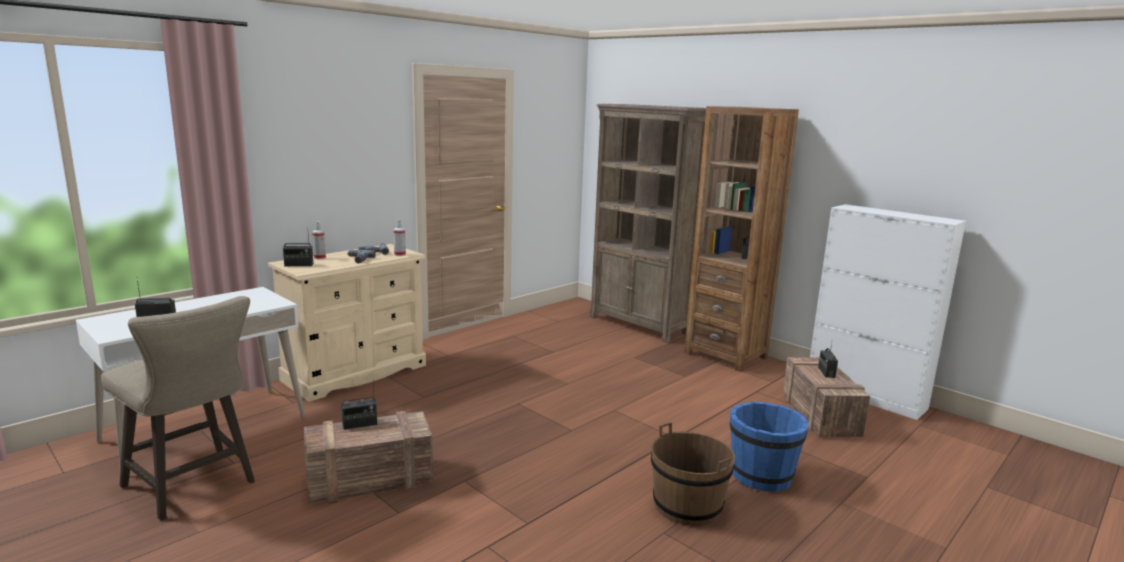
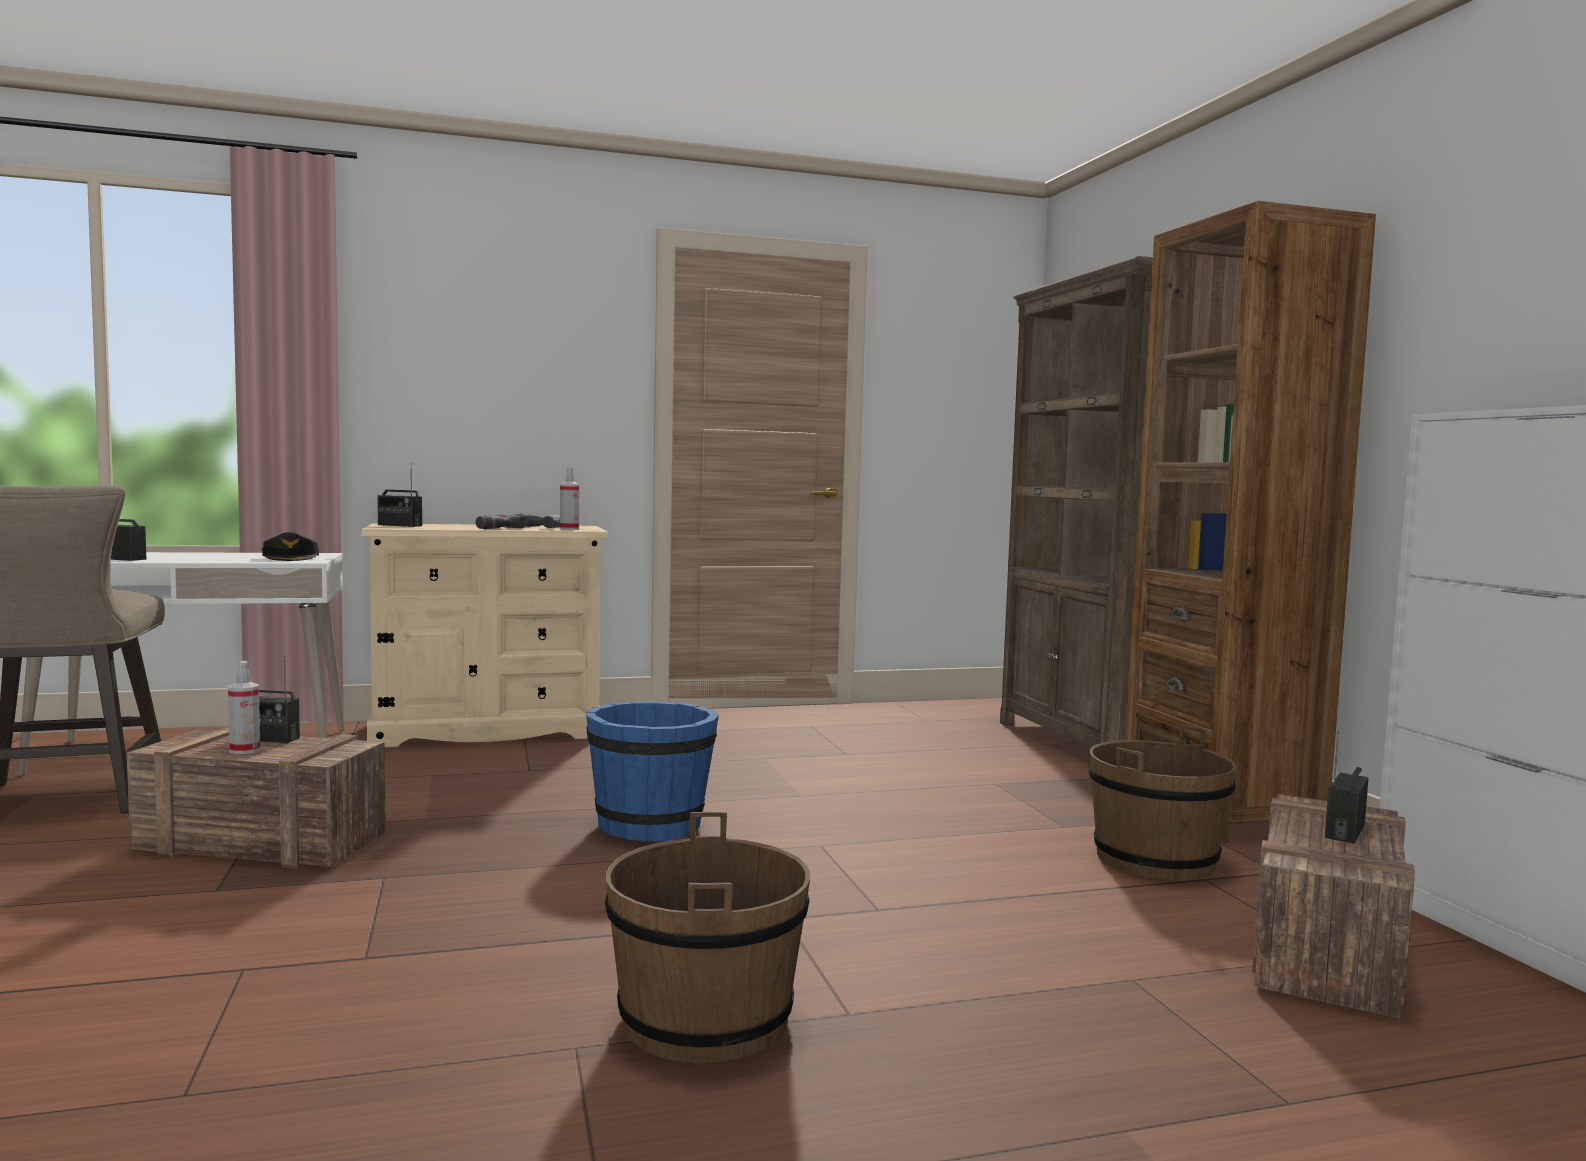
camera: 30 degrees right, 10 degrees down
(257, 300) = (291, 557): none -> black cap
(320, 258) = (450, 525): spray bottle -> spray bottle (245, 750)
(732, 386) = (1155, 860): none -> brown bucket
(761, 476) = (973, 1019): blue bucket -> blue bucket (651, 825)

